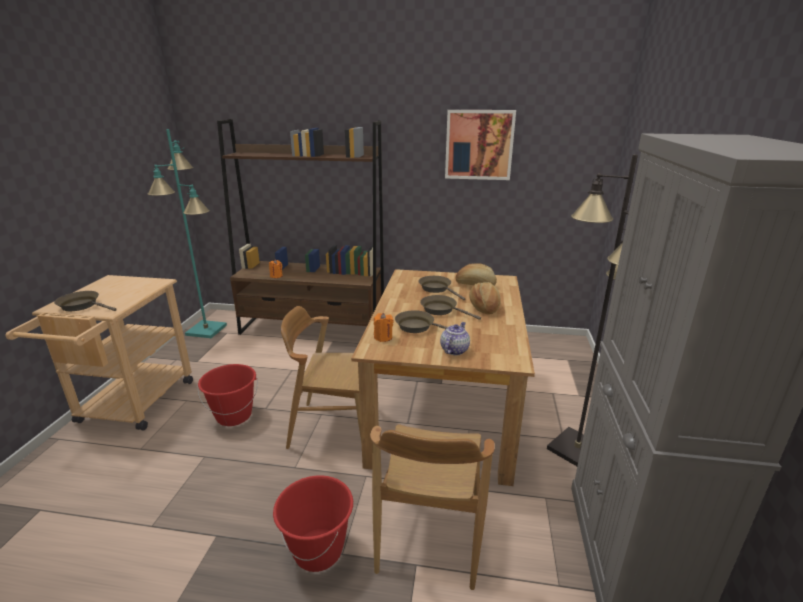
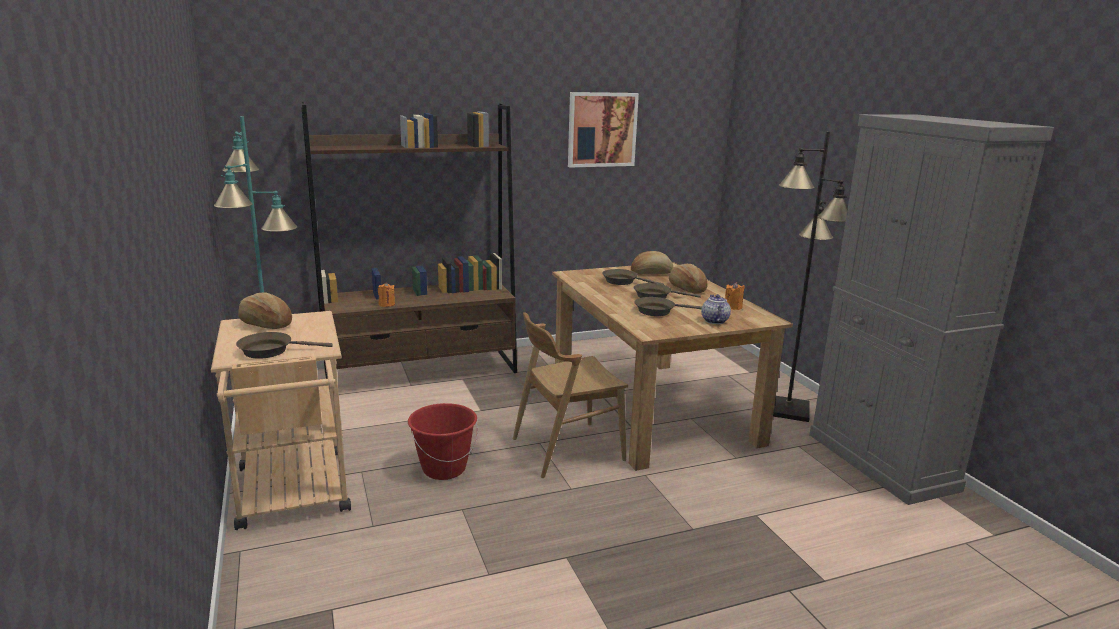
camera: 30 degrees left, 5 degrees down
(121, 283) = (265, 324): none -> bread
(318, 550) = (671, 534): red bucket -> none
(383, 337) = (642, 323): orange candle -> orange candle (733, 307)
(429, 534) = (743, 494): brown chair -> none

